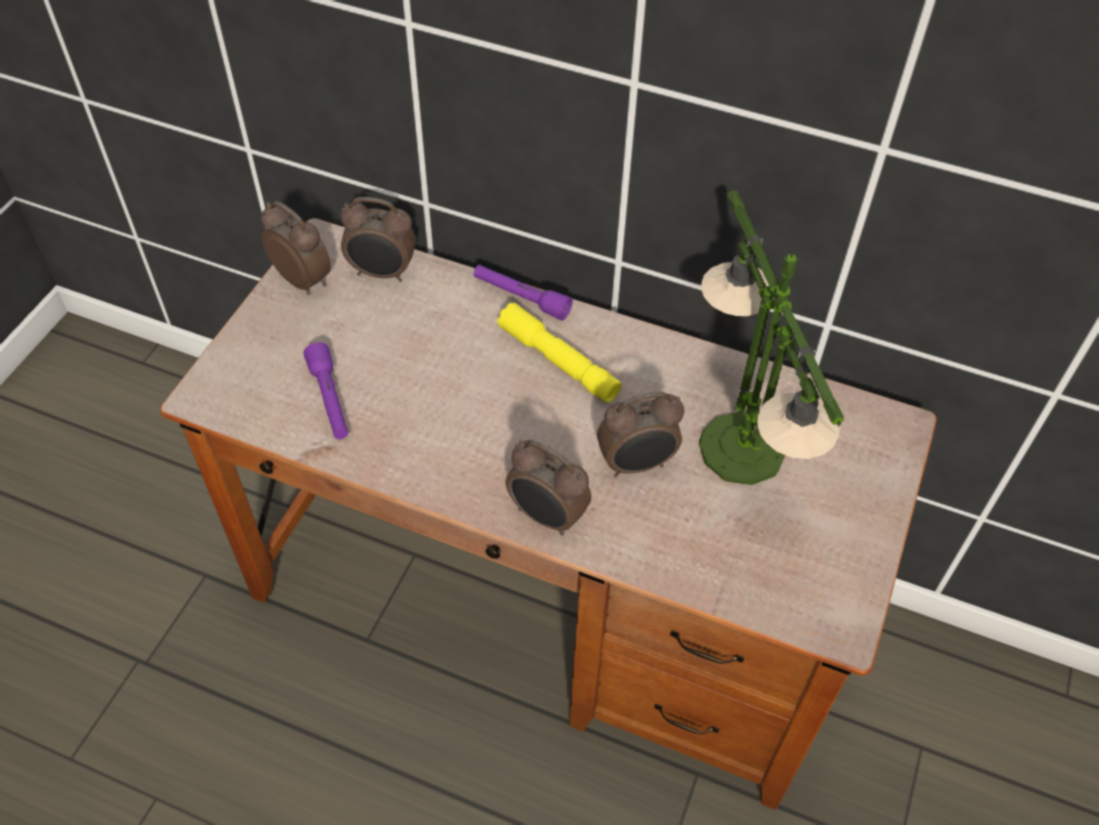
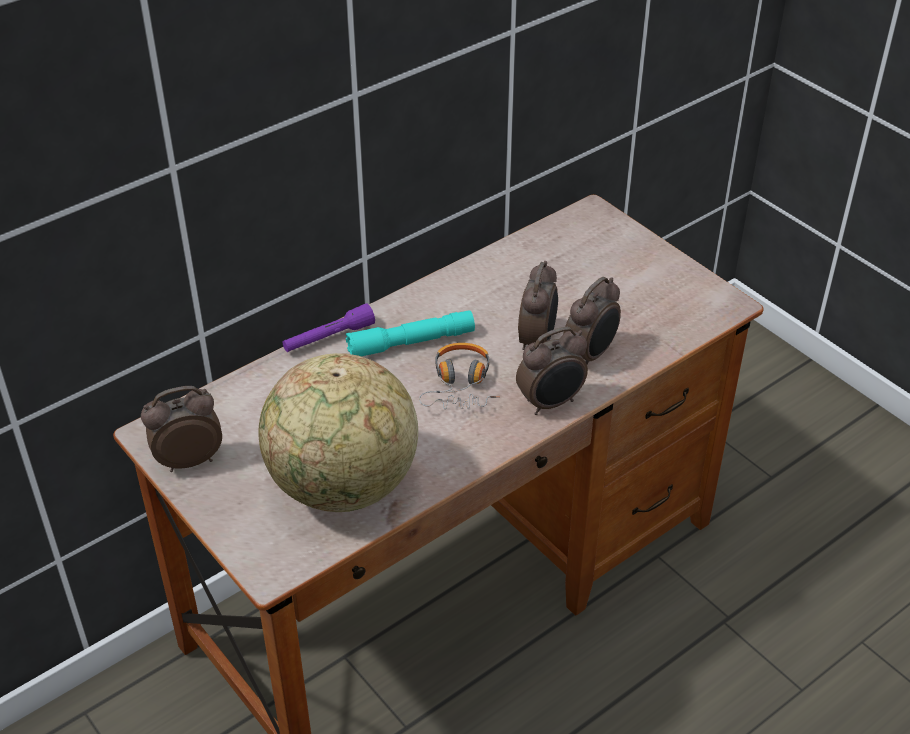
camera: 60 degrees left, 10 degrees down
(330, 399) = (343, 486): purple flashlight -> globe
(382, 273) = (227, 408): alarm clock -> alarm clock (591, 354)
(523, 428) = (460, 385): none -> headphones
(558, 362) = (411, 342): yellow flashlight -> turquoise flashlight
(742, 450) = (562, 287): table lamp -> none

